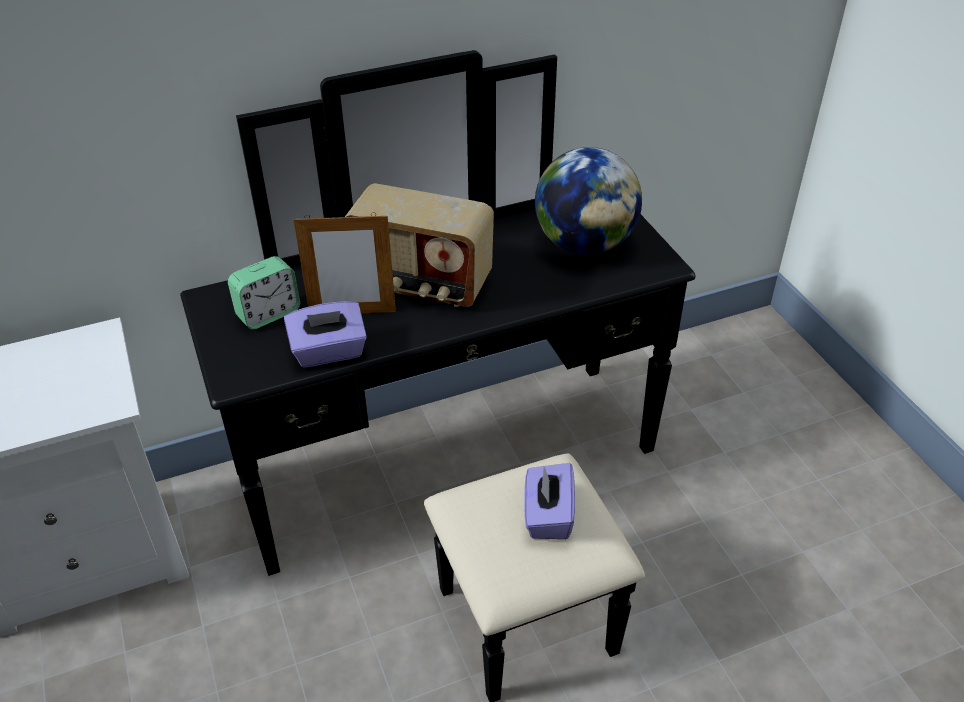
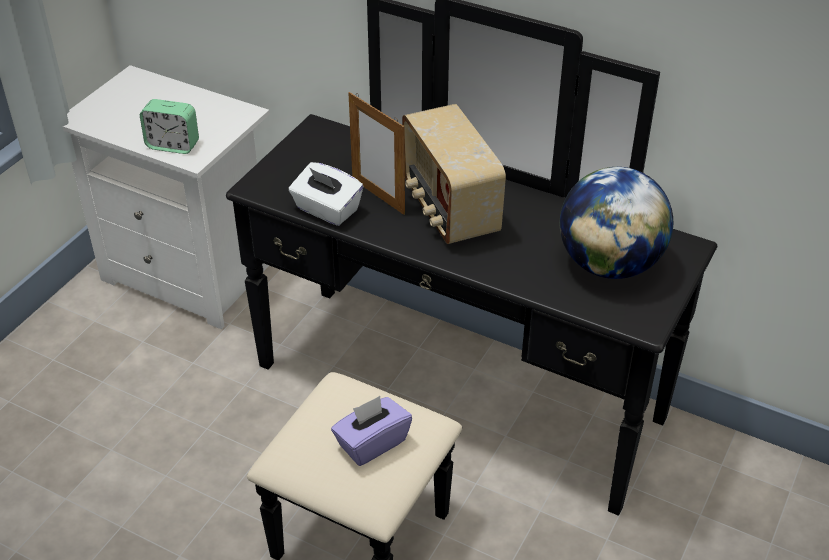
camera: 50 degrees right, 0 degrees up
(268, 314) = (332, 161): alarm clock -> alarm clock (173, 145)
(329, 352) = (326, 210): purple tissue box -> white tissue box

